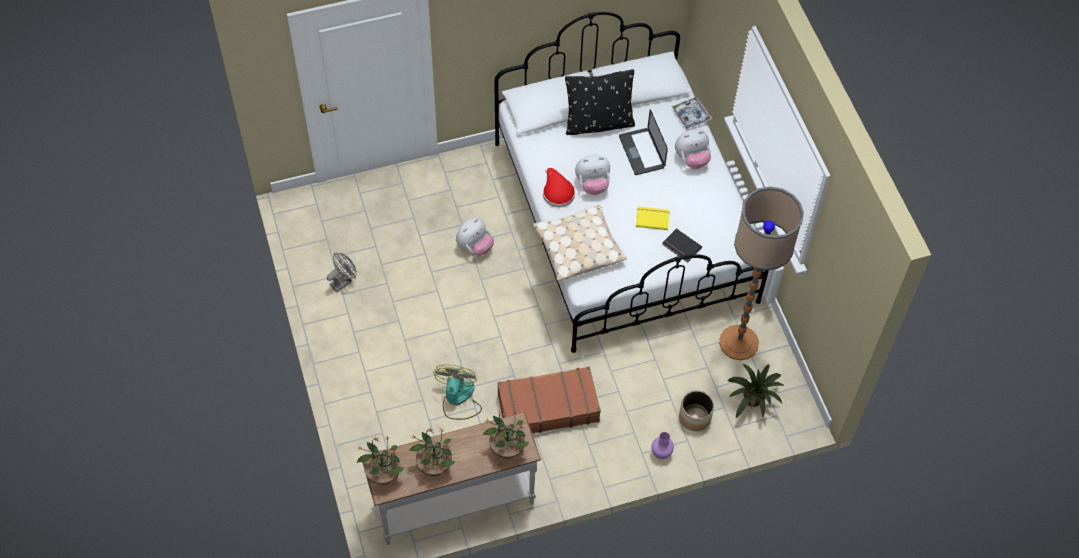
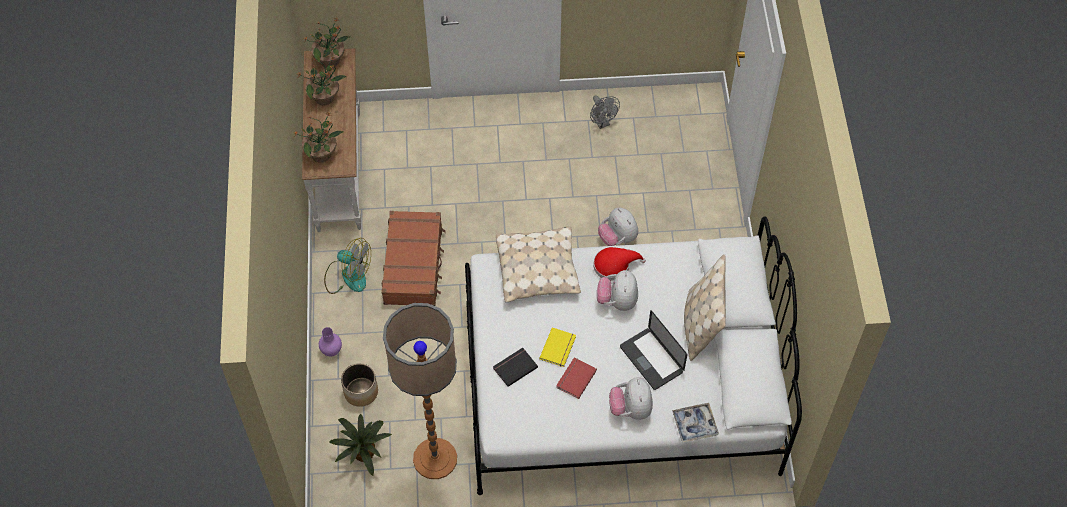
camera: 105 degrees right, 0 degrees up
(458, 399) = (445, 193): fan -> fan (348, 275)
(598, 123) = (701, 325): black pillow -> beige pillow
(641, 152) = (651, 359): laptop -> laptop turned 120 degrees counterclockwise
(677, 202) = (575, 378): none -> red book

